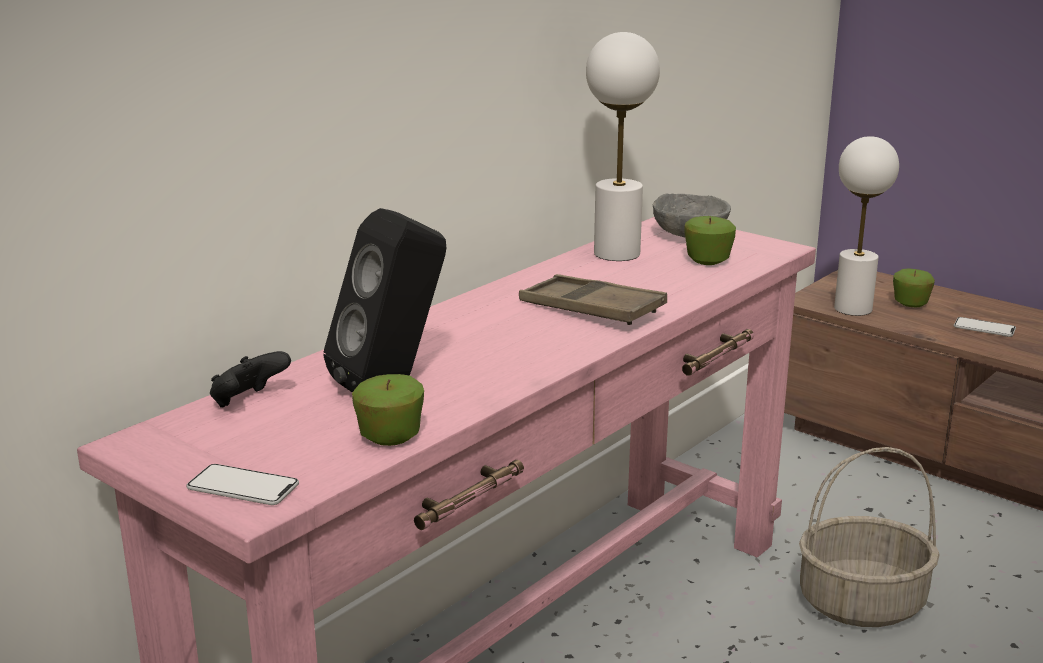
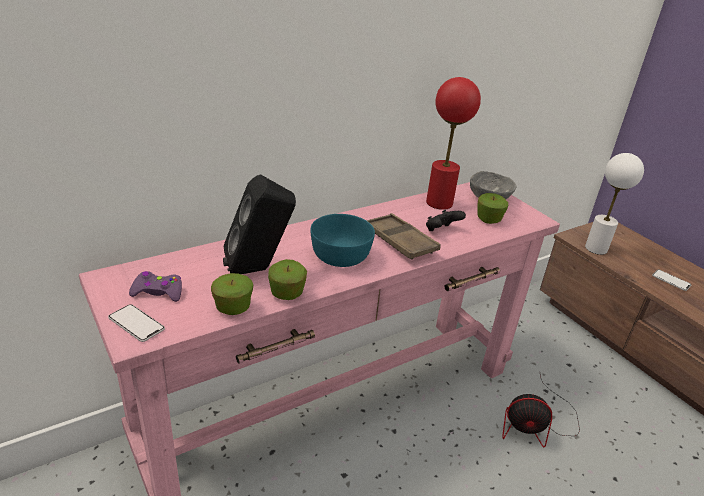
camera: 15 degrees right, 10 degrees up
(244, 442) = (158, 292): none -> purple game controller
(248, 402) = (178, 264): black game controller -> black game controller (441, 231)
(513, 344) = (341, 256): none -> turquoise bowl
(617, 253) = (439, 203): white table lamp -> red table lamp
(861, 604) = (536, 425): basket -> fan
(910, 304) = (633, 253): apple -> apple (287, 293)

